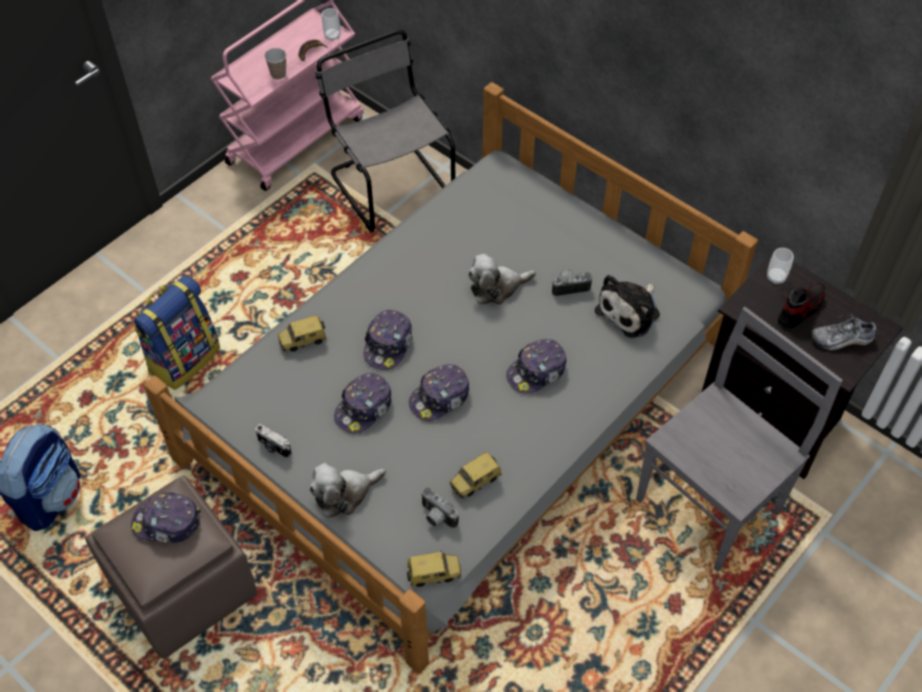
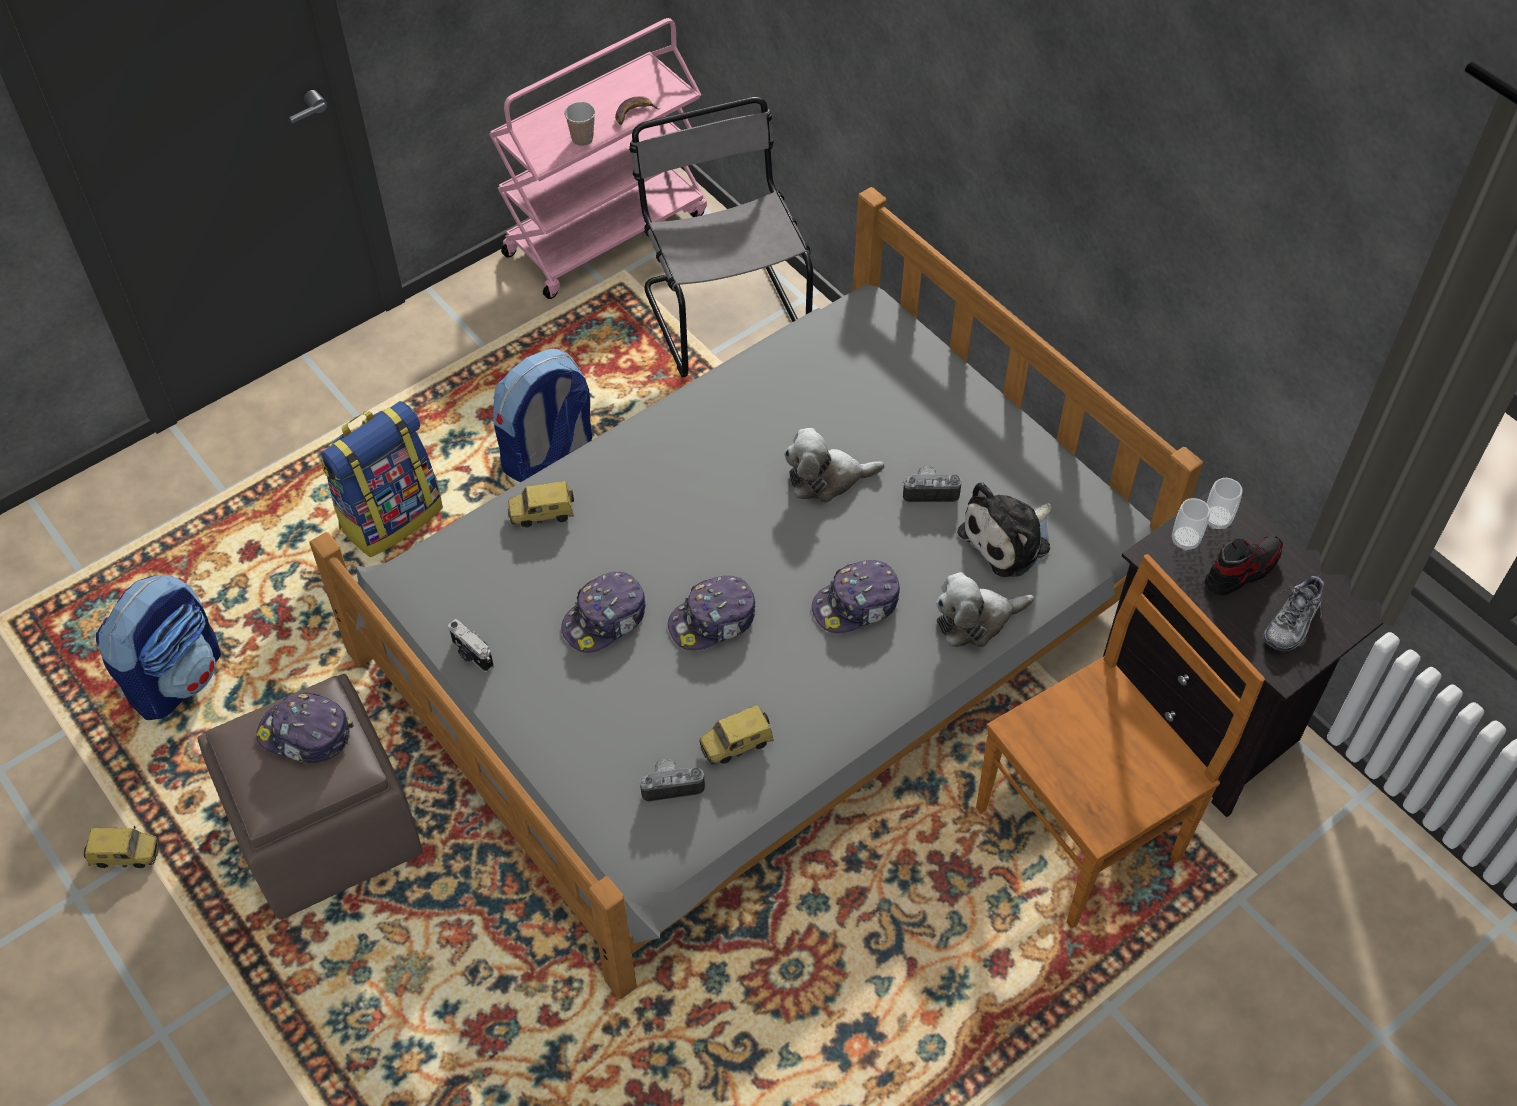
camera: 10 degrees right, 0 degrees up
(287, 300) = (547, 455): none -> backpack
(332, 36) = (668, 95): cup -> cup (1185, 540)
(345, 494) = (554, 733): plush toy -> plush toy (976, 620)
(388, 345) = (658, 537): cap -> none
(433, 573) = (651, 862): toy car -> toy car (126, 854)
(436, 517) = (672, 785): camera -> camera turned 120 degrees clockwise
(710, 503) = (1082, 830): grey chair -> brown chair
(841, 339) = (1292, 622): shoe -> shoe turned 60 degrees counterclockwise

